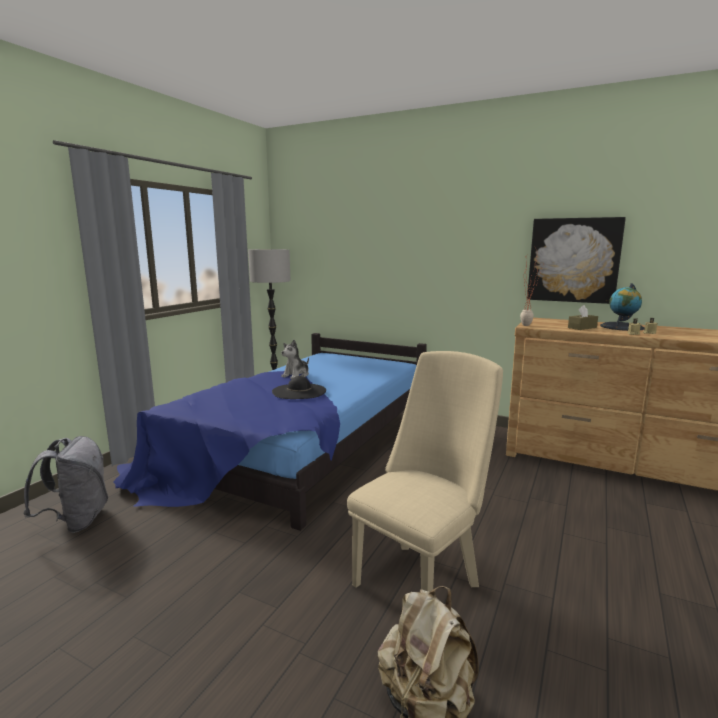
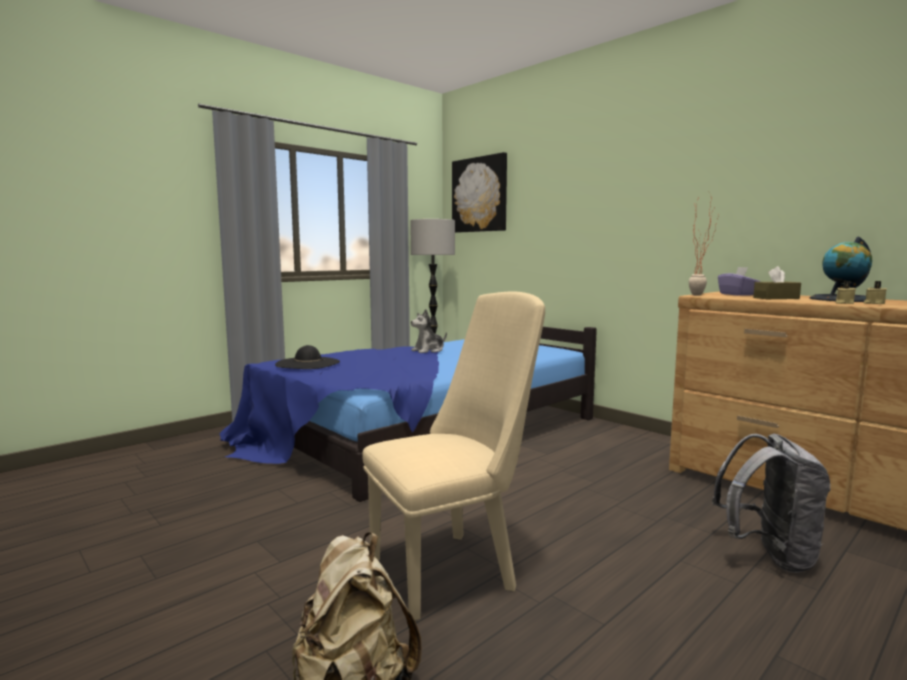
camera: 20 degrees right, 5 degrees down
(77, 521) = (172, 461): grey backpack -> grey backpack (768, 555)
(299, 391) = (412, 361): black hat -> black hat (307, 363)
(549, 322) = (737, 294): none -> purple tissue box
(573, 260) = (783, 213): picture -> picture (479, 195)

